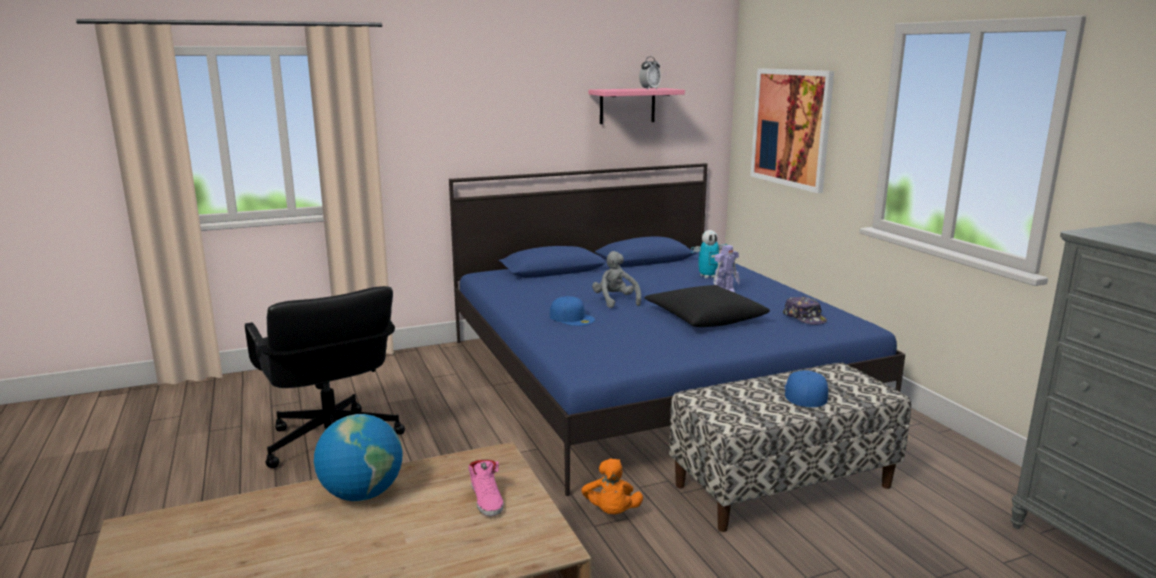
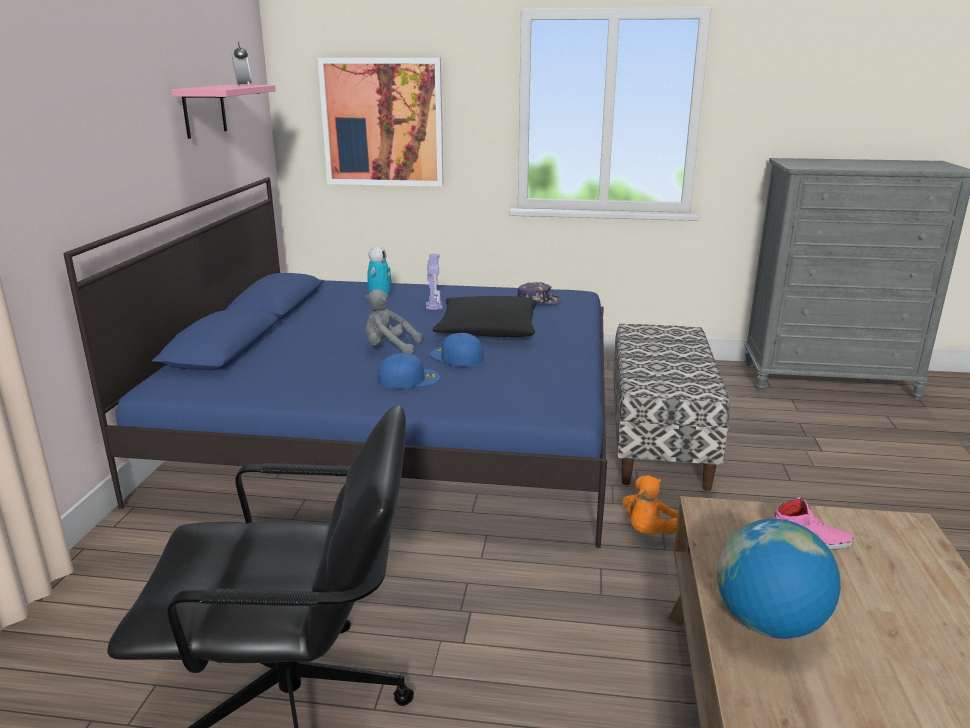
camera: 60 degrees left, 5 degrees up
(611, 512) = (647, 532): orange plush toy -> orange plush toy turned 90 degrees clockwise
(805, 393) = (668, 351): blue cap -> blue cap (456, 356)

